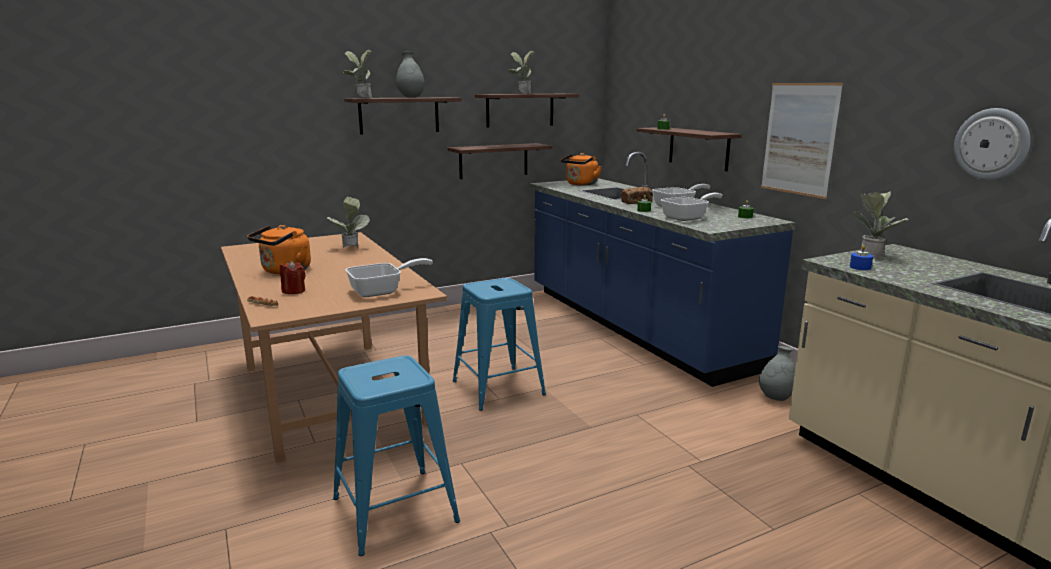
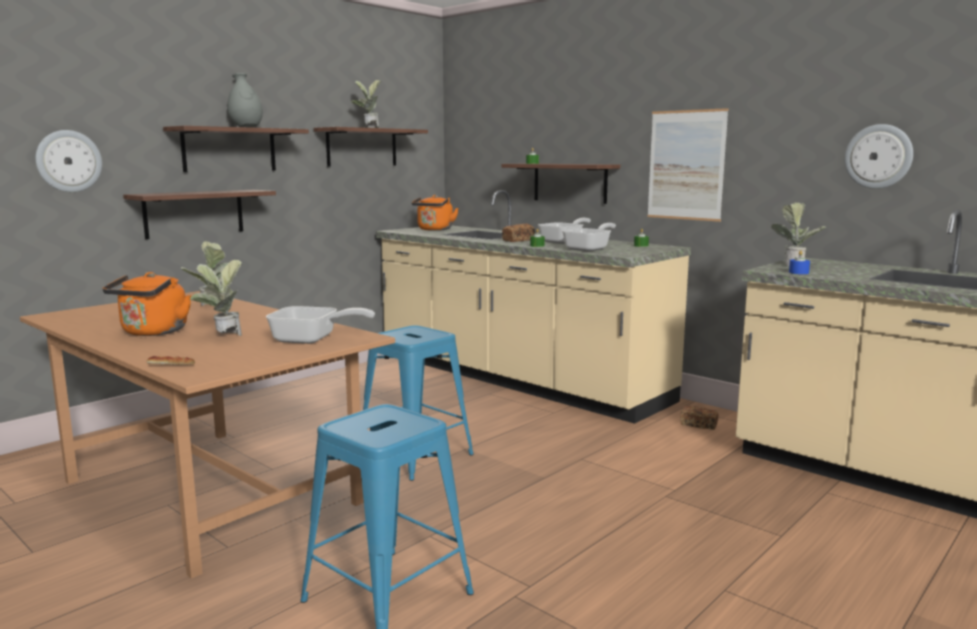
camera: 20 degrees left, 5 degrees down
(270, 127) = (68, 161): none -> wall clock
(294, 291) = (195, 349): red candle -> none
(361, 98) = (191, 125): potted plant -> potted plant (223, 337)
(382, 291) = (311, 340): frying pan -> frying pan turned 60 degrees clockwise
(493, 161) = (336, 205): shelf -> shelf (194, 213)
(634, 326) = (517, 378): blue counter -> beige counter
(775, 398) = (699, 425): grey vase -> bread

